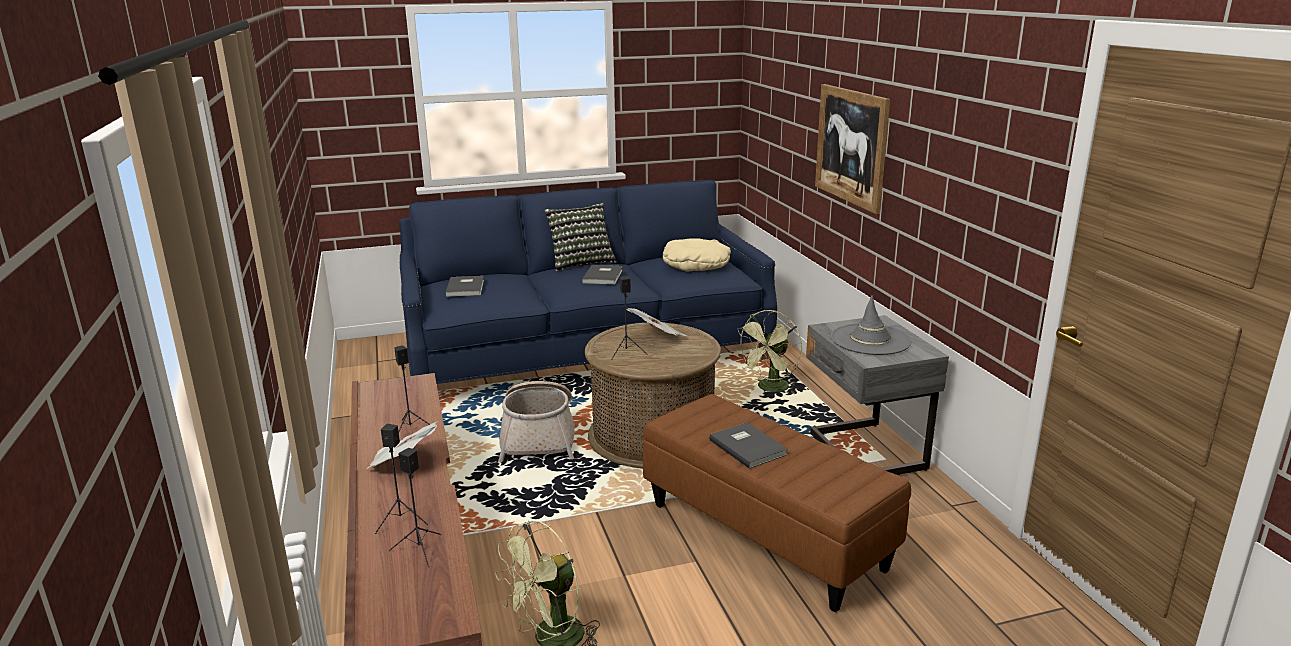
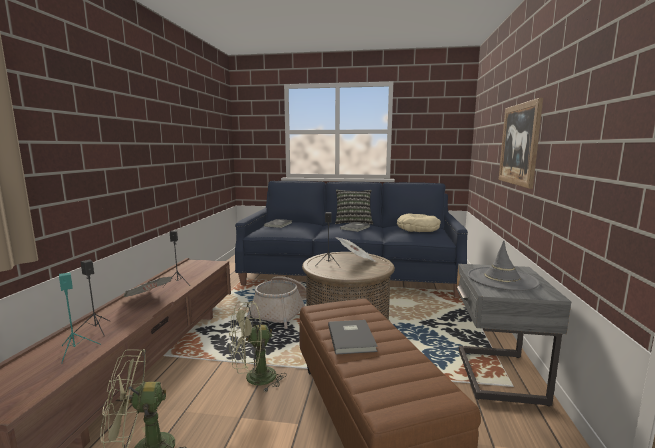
camera: 25 degrees right, 10 degrees down
(420, 550) = (75, 351): black speaker -> turquoise speaker
(770, 389) = (448, 315): green fan -> green fan (254, 379)

